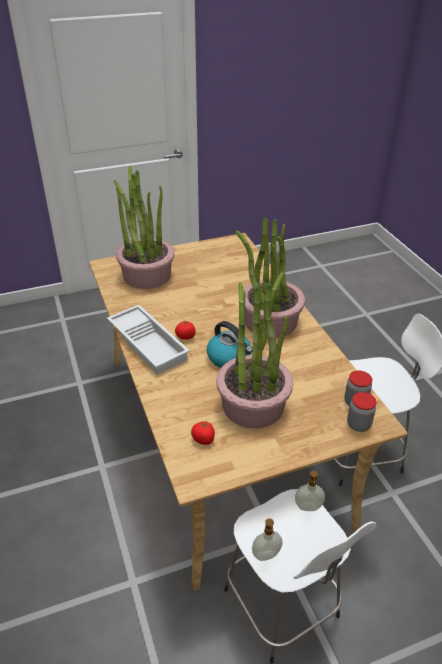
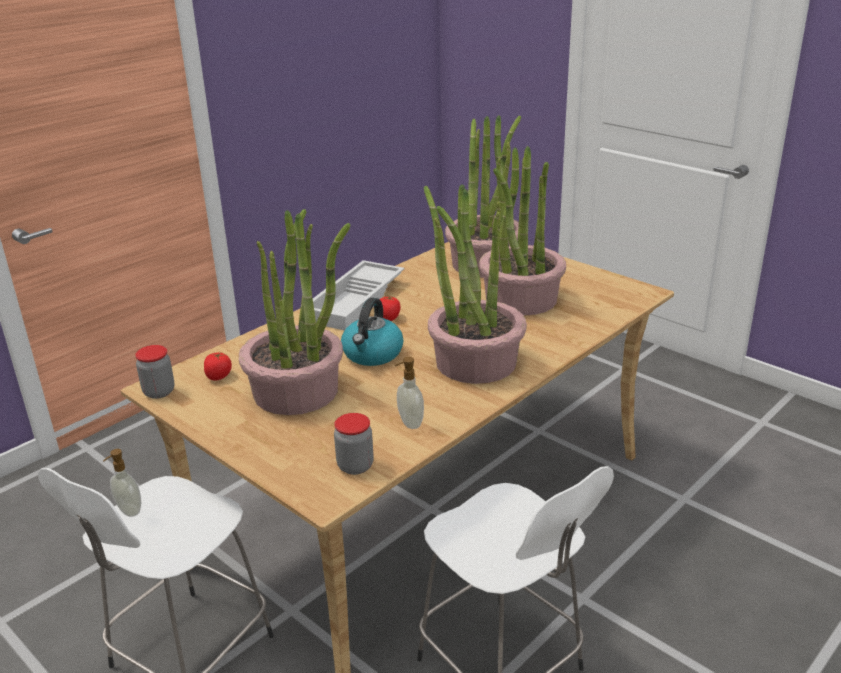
camera: 65 degrees right, 10 degrees down
(208, 280) = (520, 299): none -> potted plant
(308, 507) = (212, 524): soap dispenser -> soap dispenser (409, 423)
(358, 424) = (310, 478): jar -> jar (159, 392)

